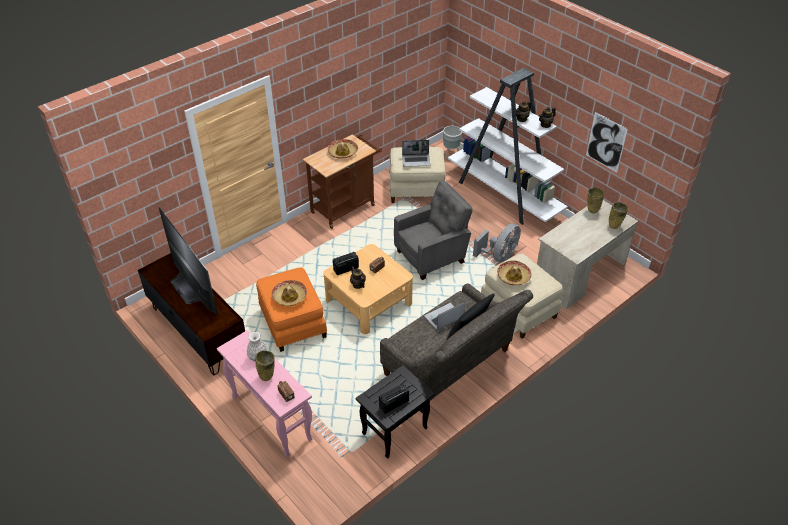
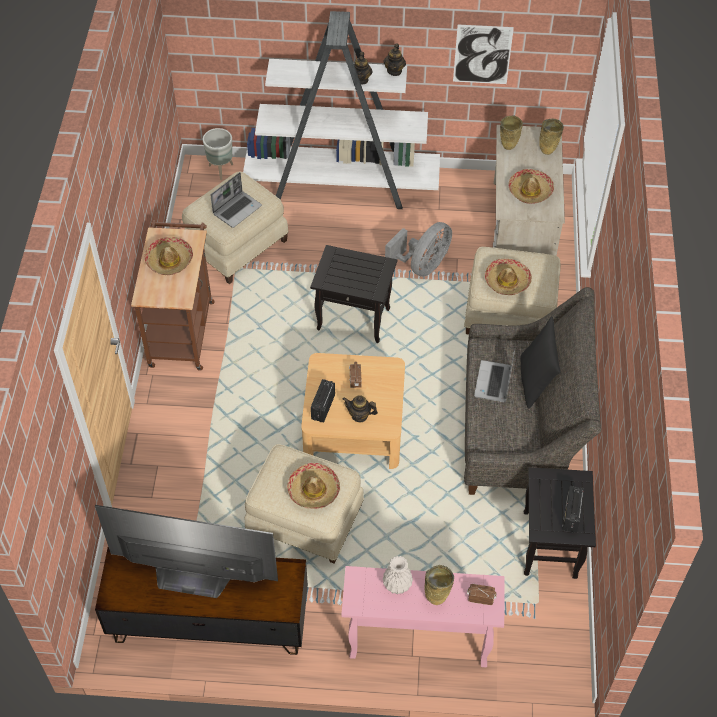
camera: 45 degrees left, 10 degrees up
(292, 323) = (304, 520): orange ottoman -> beige ottoman
(432, 256) = (355, 319): grey armchair -> black side table
(499, 256) = (422, 266): grey fan -> grey fan turned 45 degrees clockwise
(576, 238) = (530, 191): none -> hat

